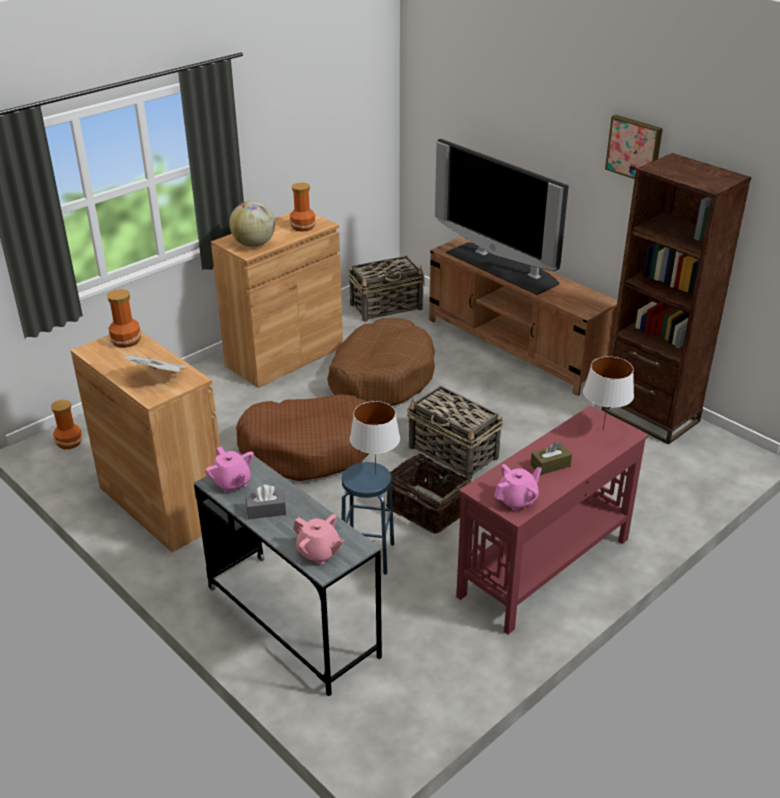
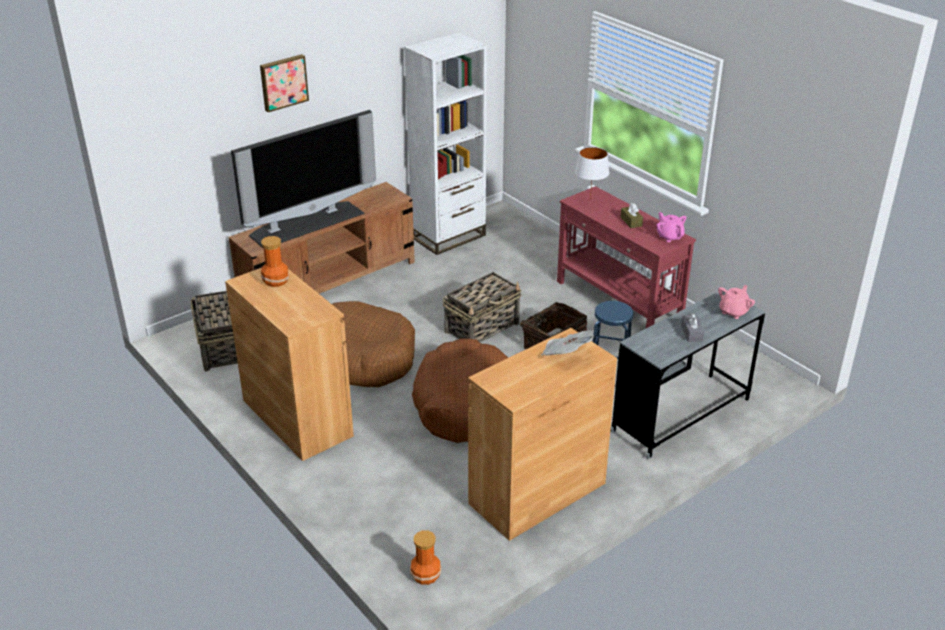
camera: 85 degrees left, 0 degrees up
(127, 340) = (499, 377): vase -> none
(232, 483) = (660, 349): pink teapot -> none
(254, 244) = (307, 309): globe -> none
(374, 474) = (611, 307): white table lamp -> none
(634, 148) = (371, 60): picture -> picture (283, 82)
(650, 416) = (448, 236): brown bookcase -> white bookcase

